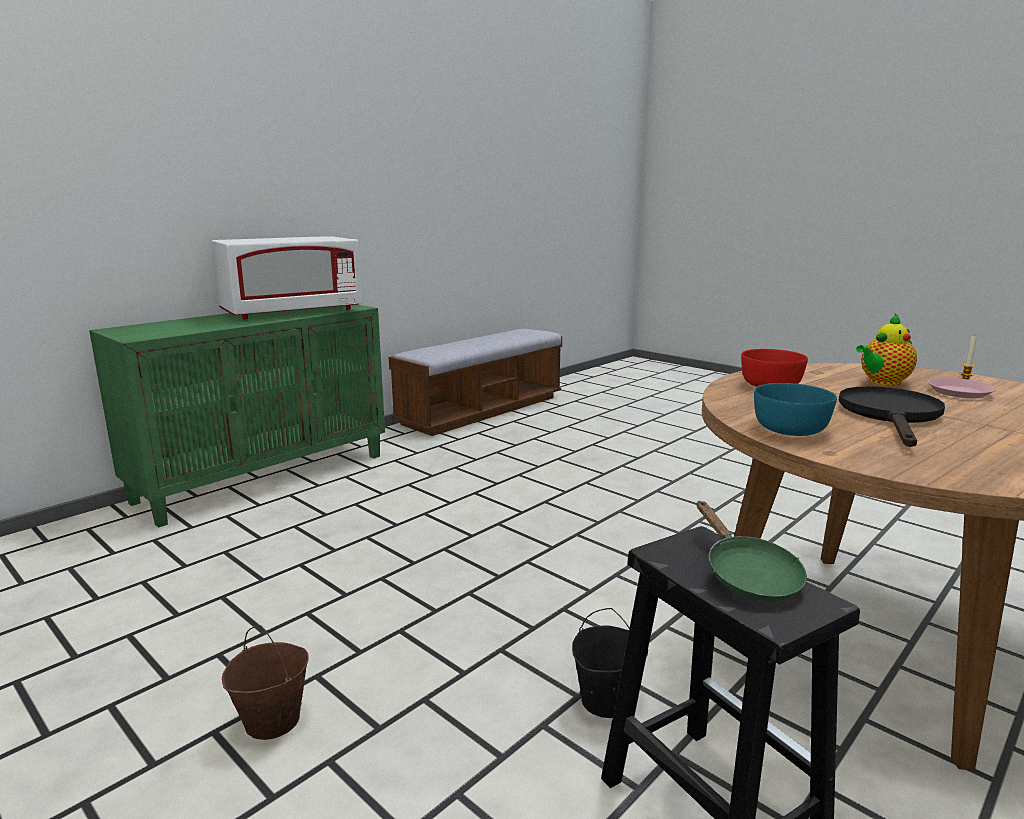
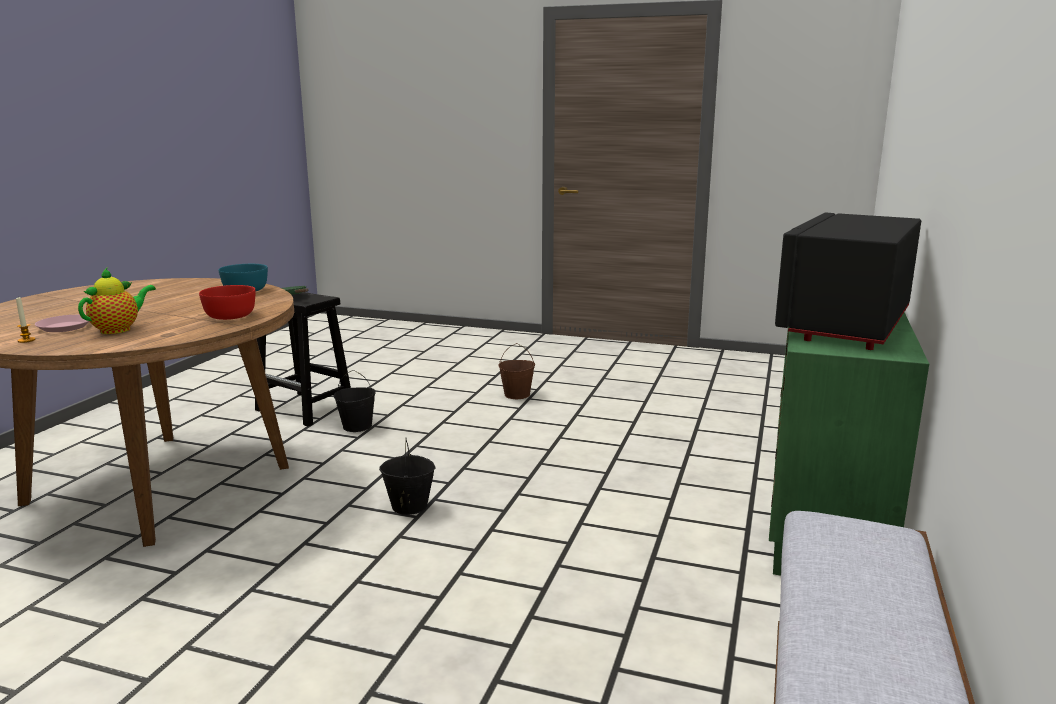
camera: 155 degrees right, 0 degrees up
(292, 312) = (844, 324): white microwave -> black microwave
(579, 545) = (409, 506): none -> black bucket
(891, 415) = (163, 304): black frying pan -> none

